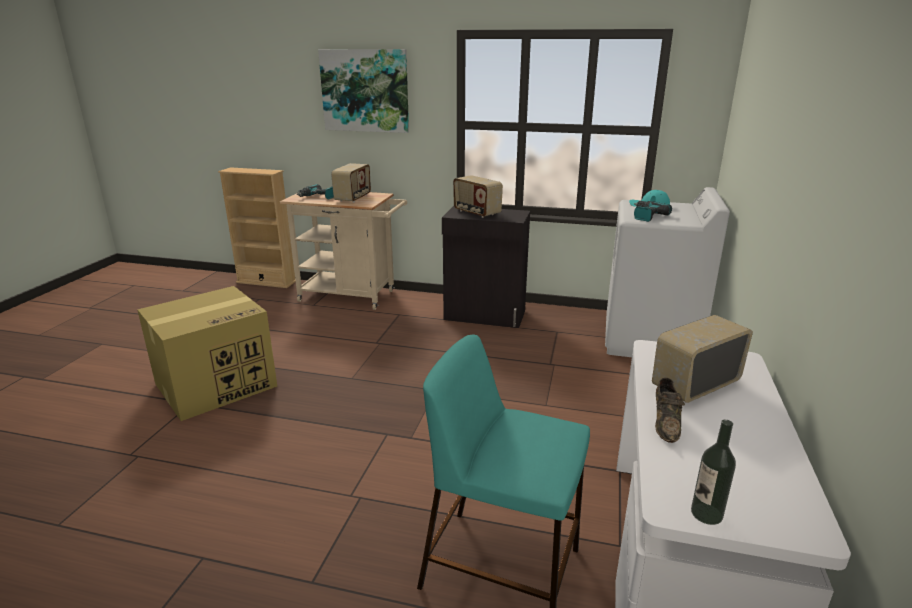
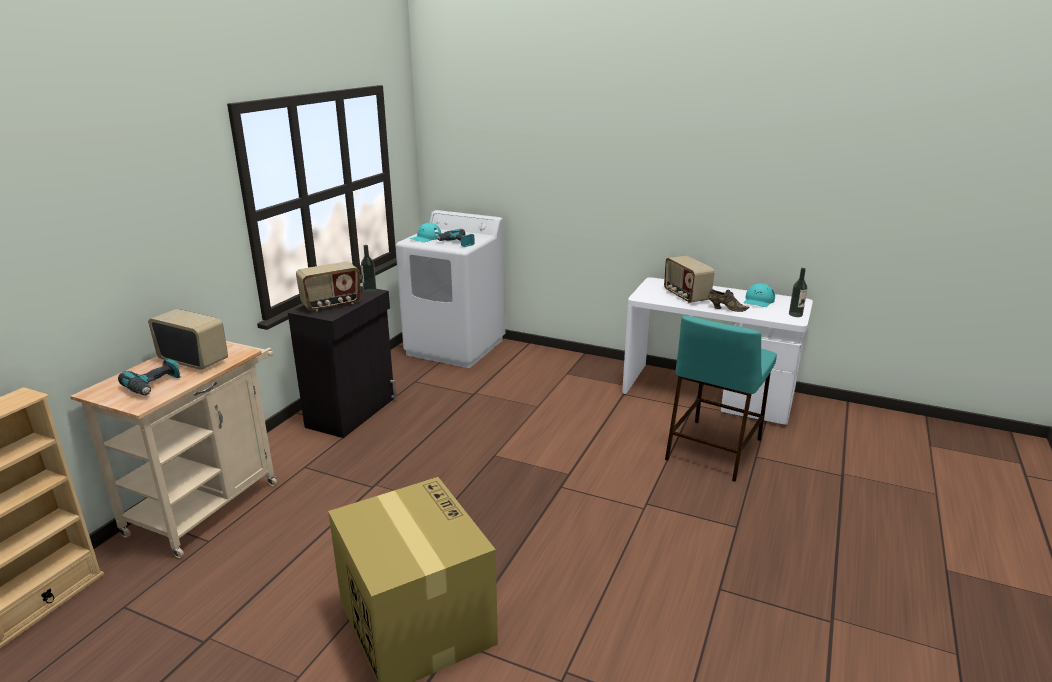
camera: 80 degrees left, 0 degrees up
(365, 91) = (132, 206): picture -> none
(517, 218) = (370, 290): none -> bottle
(749, 466) = (758, 301): none -> turquoise cap

